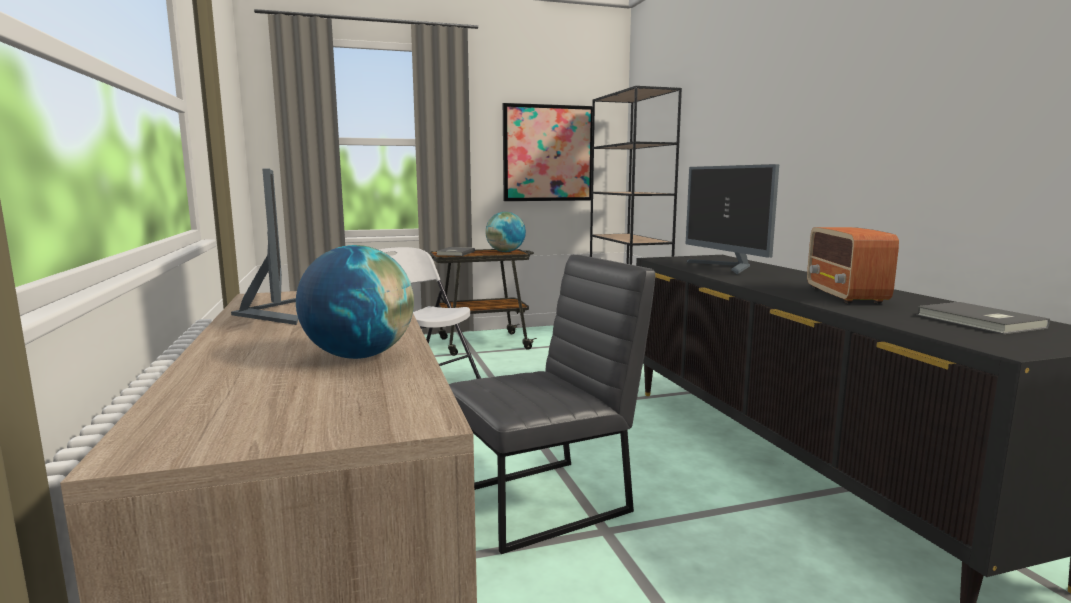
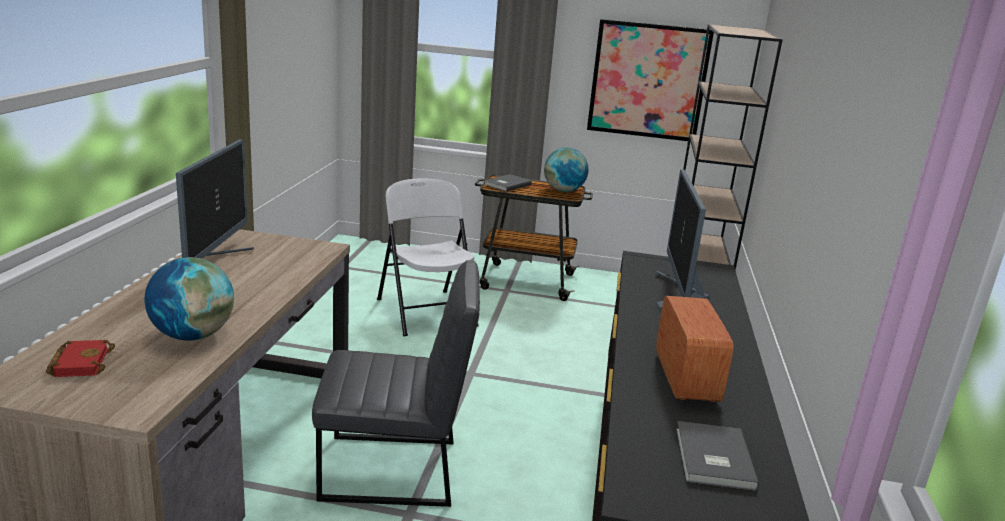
camera: 25 degrees right, 10 degrees up
(245, 402) = (80, 362): none -> red book
(845, 295) = (685, 377): radio -> radio turned 150 degrees clockwise

